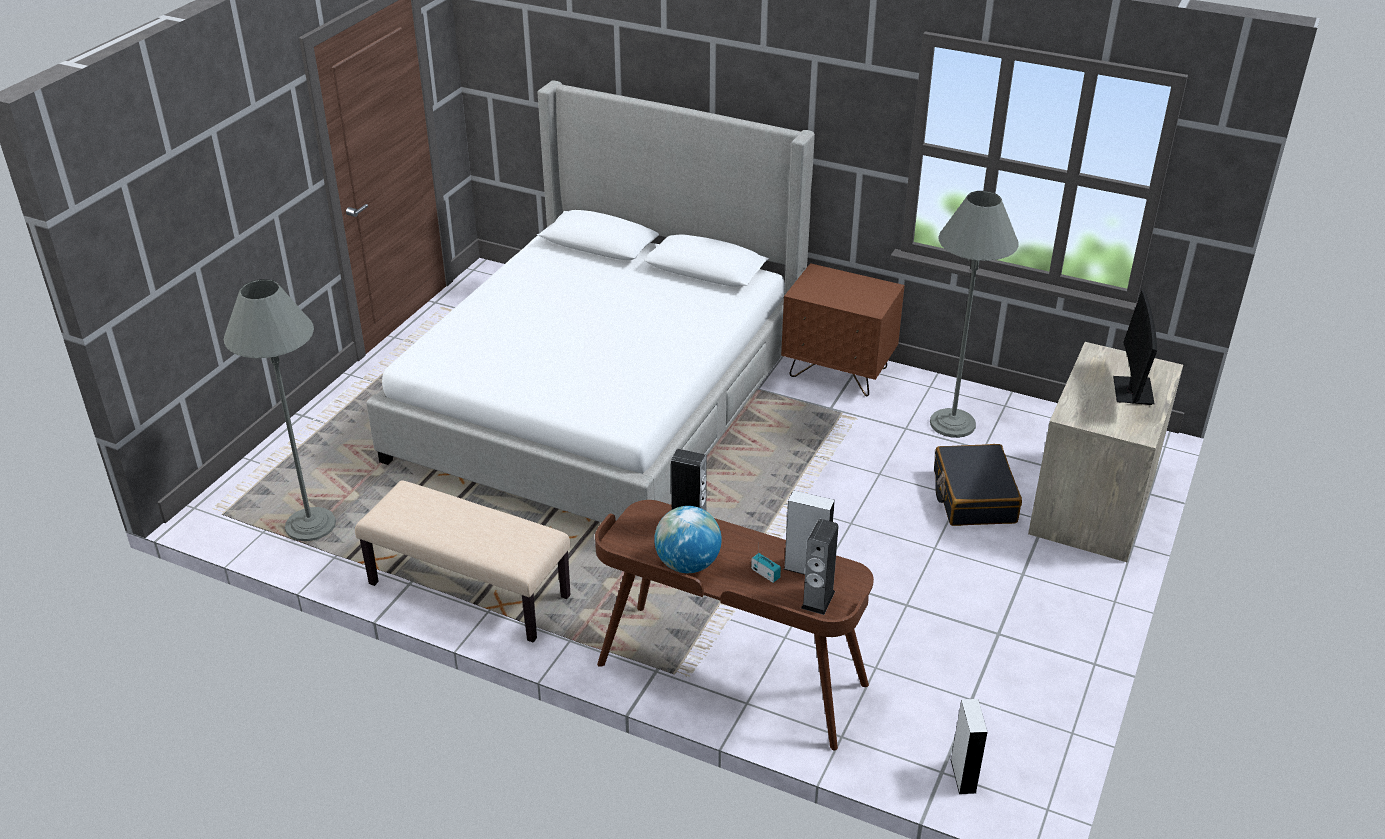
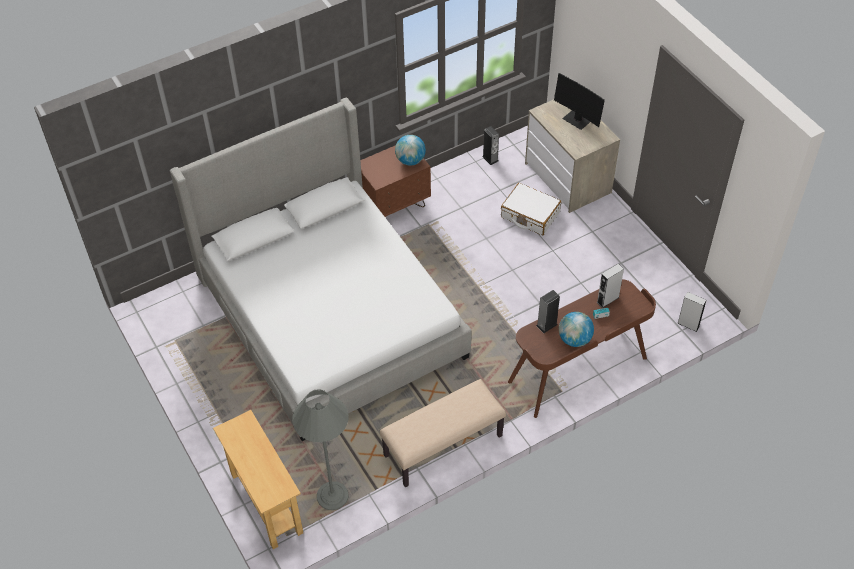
camera: 55 degrees left, 15 degrees up
(263, 476) = (266, 503): none -> beige console table
(818, 599) = (629, 307): speaker -> speaker (490, 158)
(869, 301) = (410, 161): none -> globe
(952, 423) = (472, 188): grey floor lamp -> none
(973, 496) = (530, 215): black suitcase -> white suitcase

